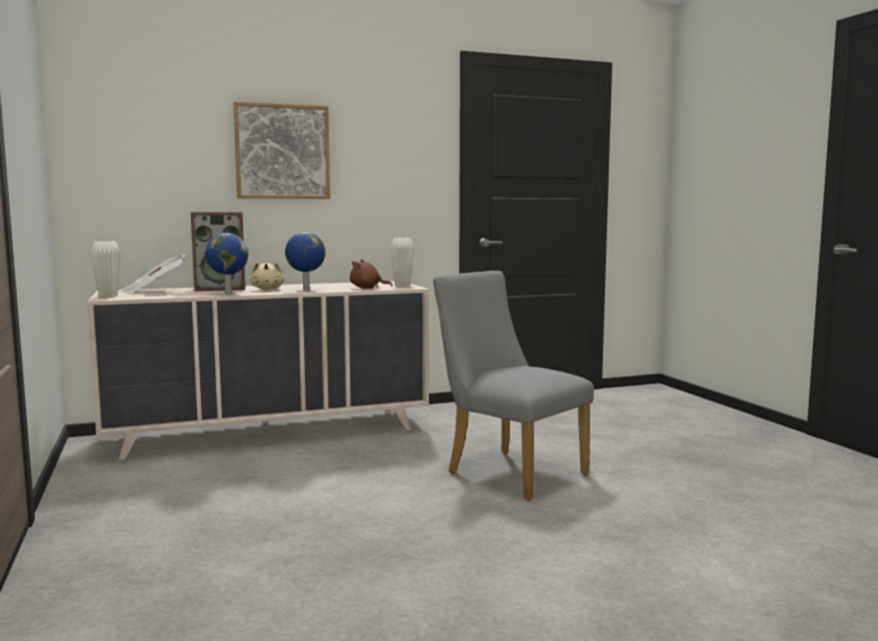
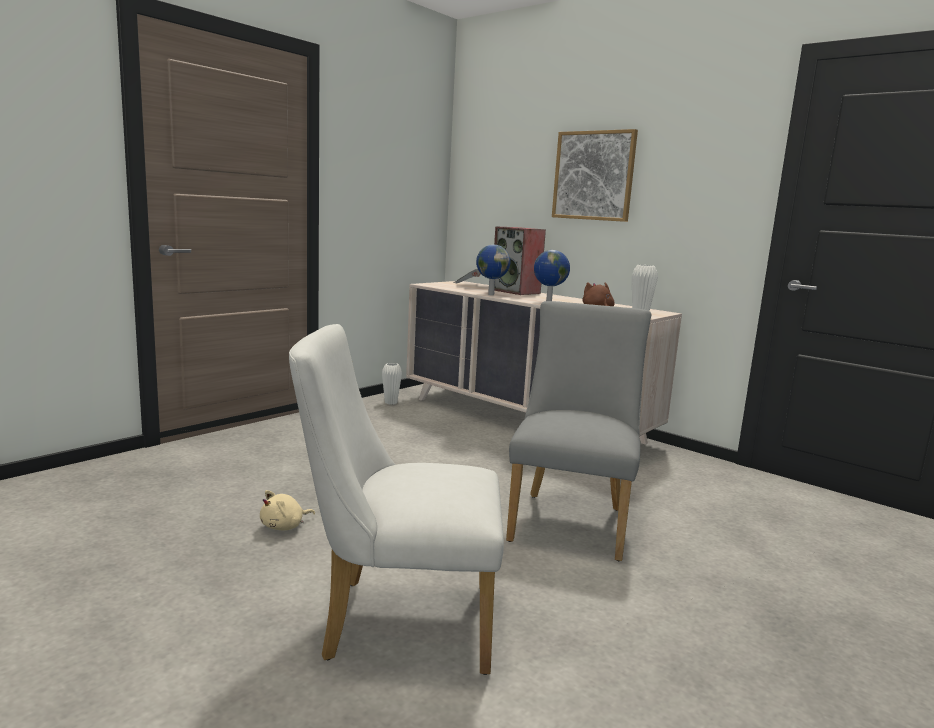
camera: 60 degrees right, 5 degrees up
(108, 296) = (435, 283): white vase -> white vase (391, 402)
(267, 289) = (535, 297): beige plush toy -> beige plush toy (284, 526)
(638, 570) = (396, 621): none -> white chair

